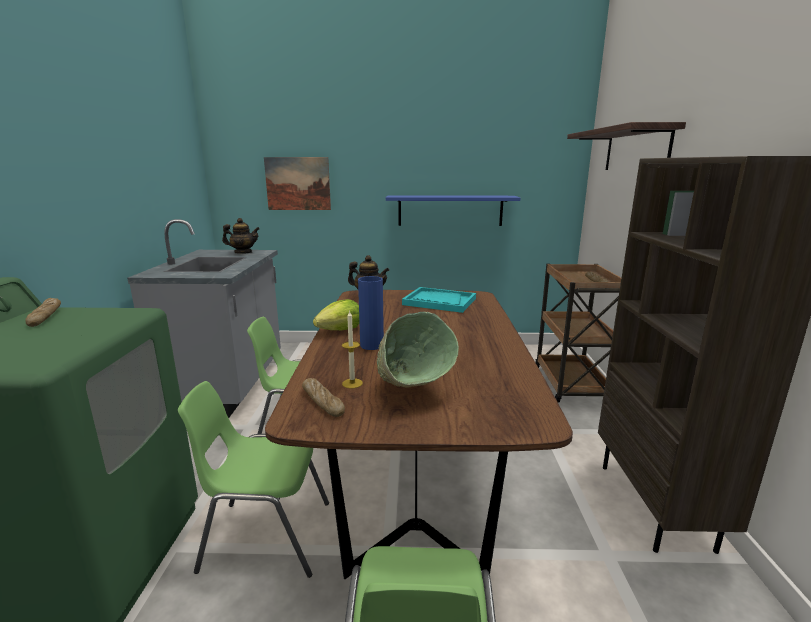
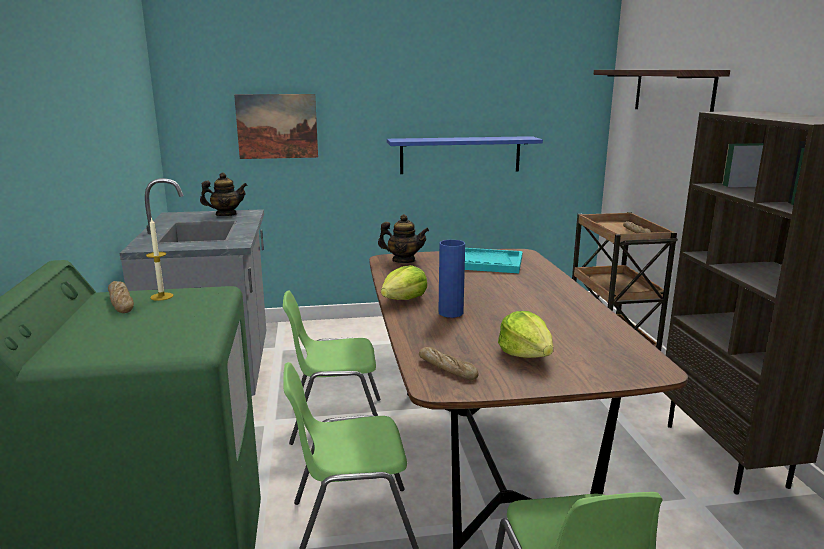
camera: 10 degrees left, 0 degrees up
(352, 383) = (461, 350): candle -> candle (161, 296)
(412, 393) = (526, 354): green bowl -> lettuce

